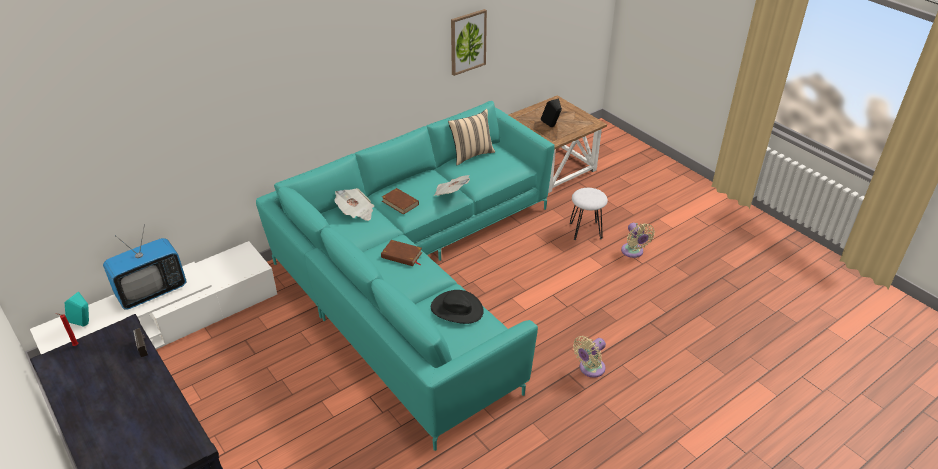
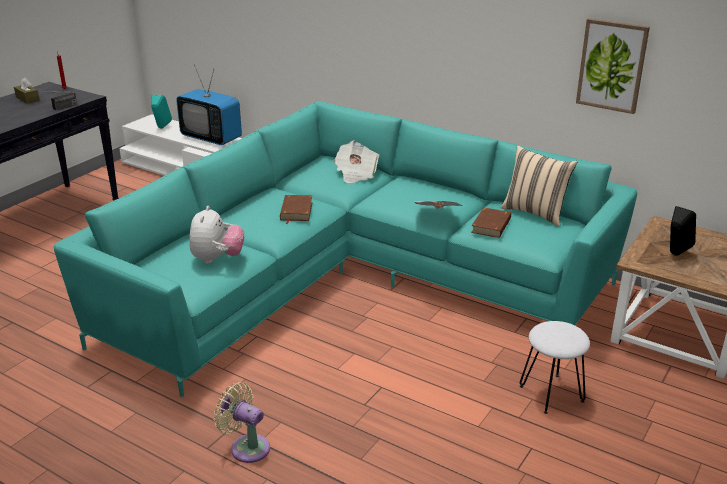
camera: 70 degrees right, 10 degrees down
(83, 378) = (27, 99): none -> brown tissue box
(400, 203) = (392, 191): brown book -> brown book (491, 225)
(456, 309) = (217, 259): black hat -> plush toy
(633, 252) = (539, 454): beige fan -> none

